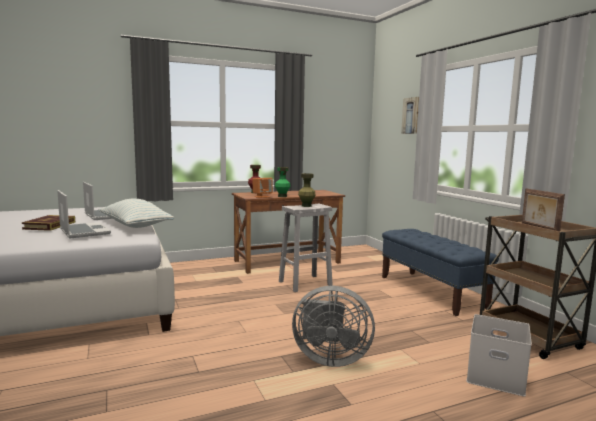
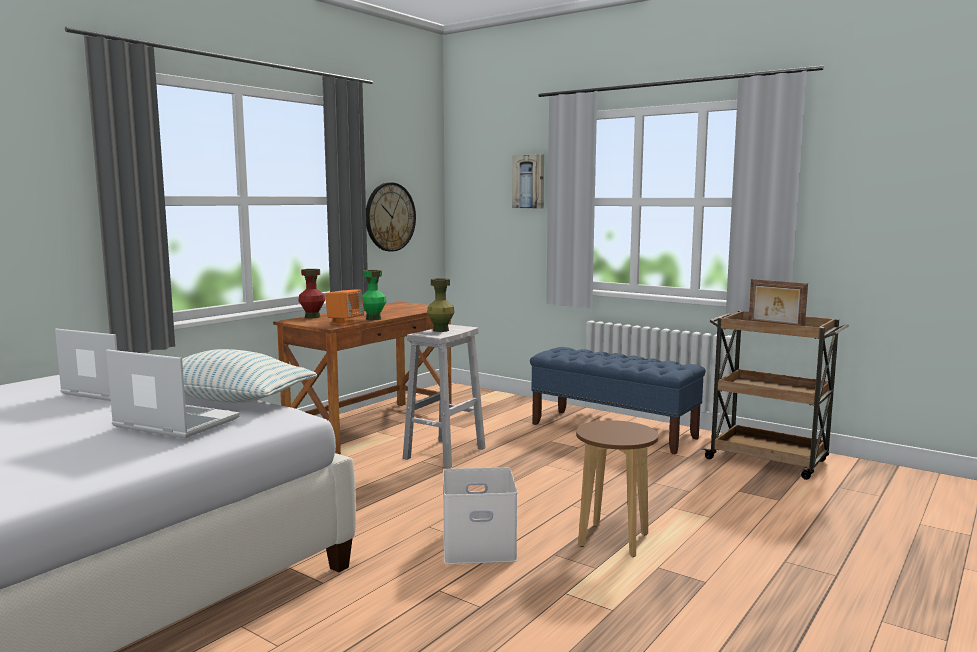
camera: 30 degrees left, 0 degrees up
(50, 225) = (65, 425): book -> none
(325, 138) = (390, 217): none -> wall clock
(329, 358) = (613, 540): grey fan -> brown stool
(497, 376) = (792, 508): white storage box -> white storage box (480, 545)

